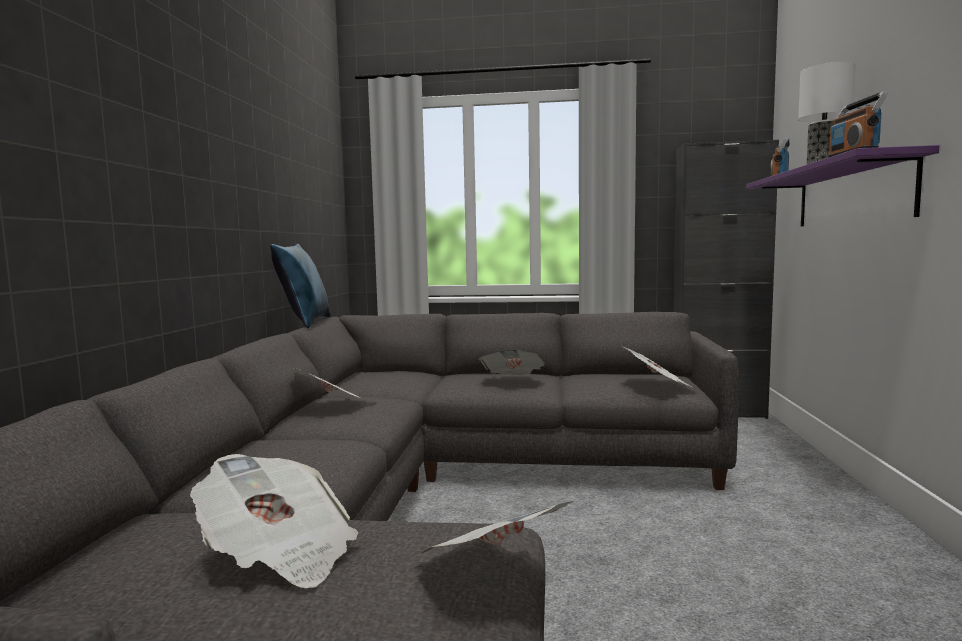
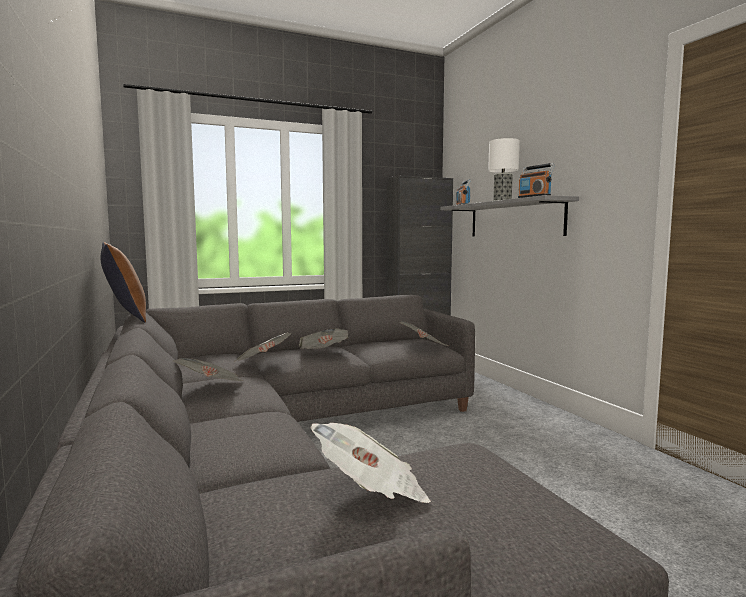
camera: 30 degrees left, 0 degrees up
(304, 323) = (125, 317): blue pillow -> brown pillow
(492, 570) = (503, 466): newspaper -> newspaper (263, 362)
(851, 195) = (514, 219): purple shelf -> grey shelf

